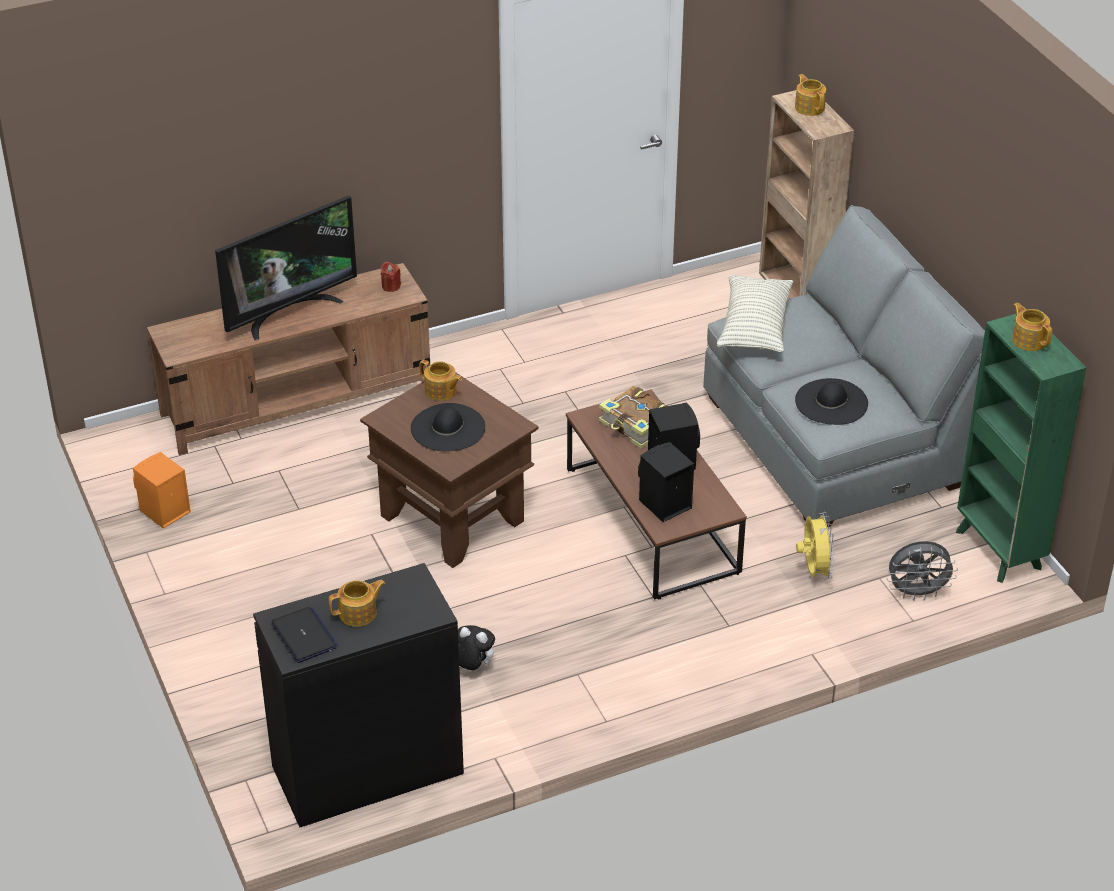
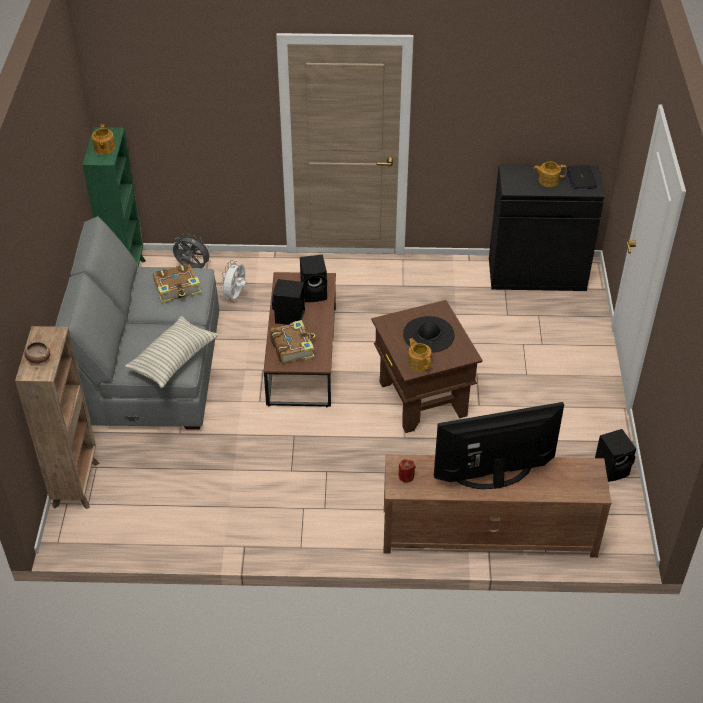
camera: 155 degrees left, 5 degrees up
(163, 512) = (612, 468): orange speaker -> black speaker
(472, 667) = (457, 306): plush toy -> none
(809, 107) = (38, 358): teapot -> bowl
(814, 571) = (235, 297): yellow fan -> white fan
(831, 402) = (178, 289): black hat -> book

